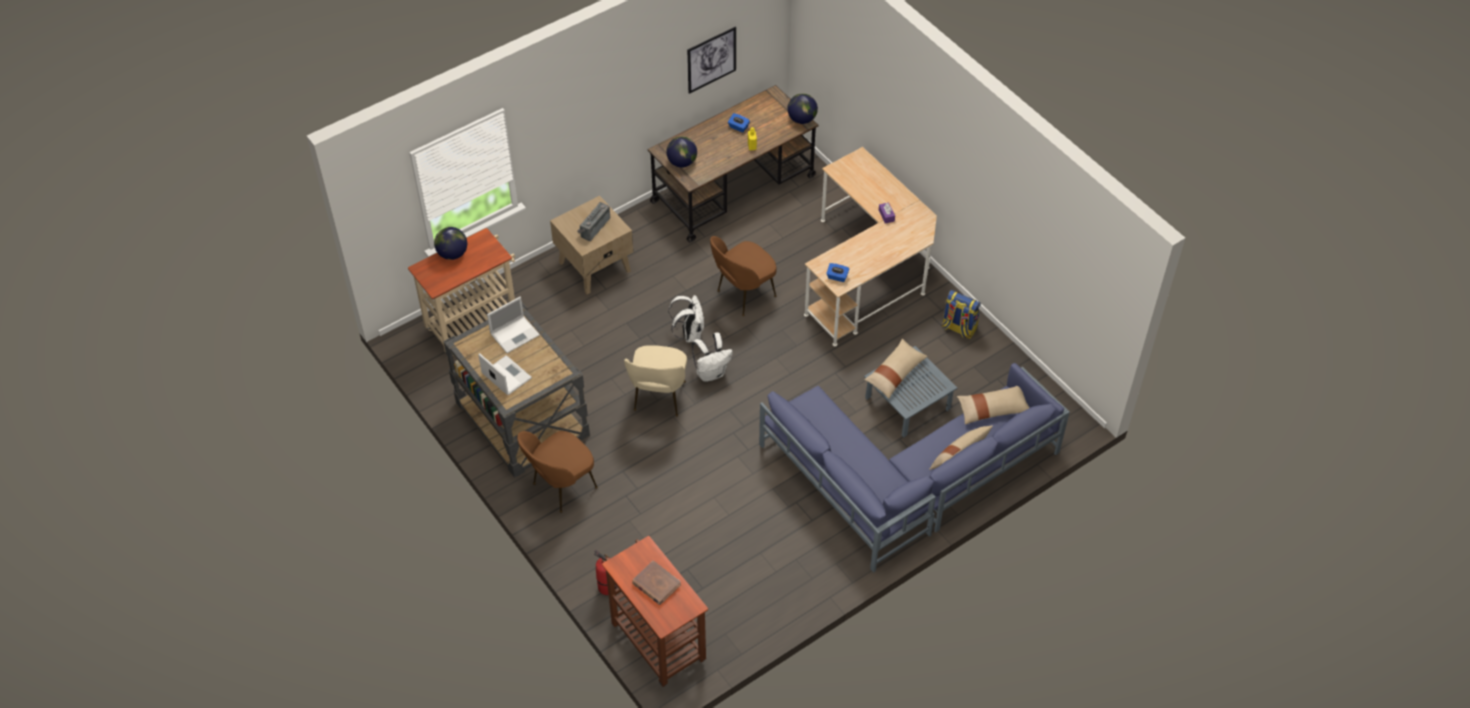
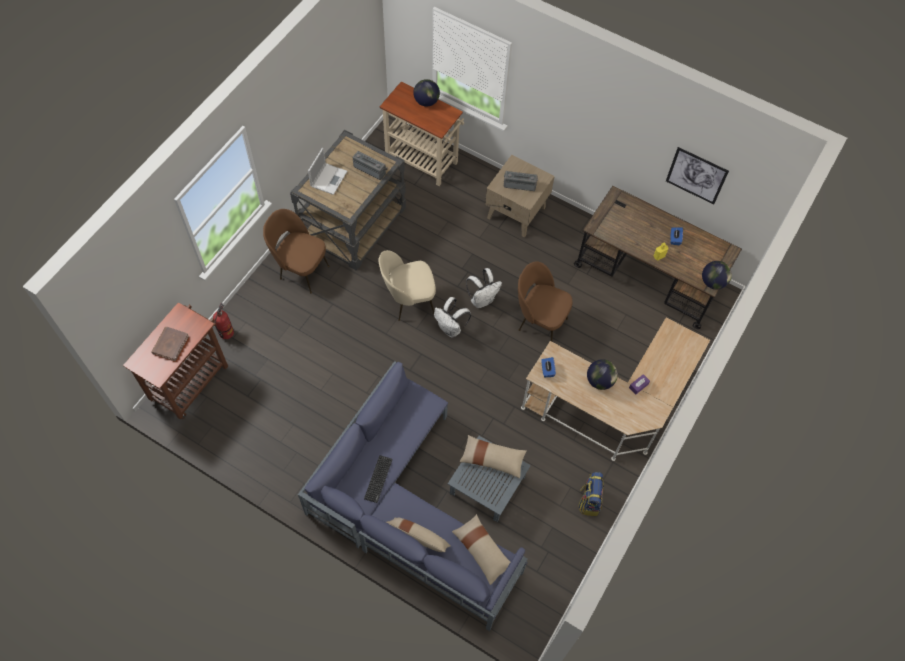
camera: 65 degrees right, 10 degrees up
(515, 334) = (370, 169): laptop -> radio
(682, 162) = (611, 214): globe -> globe (599, 381)
(880, 470) = (378, 479): none -> keyboard

